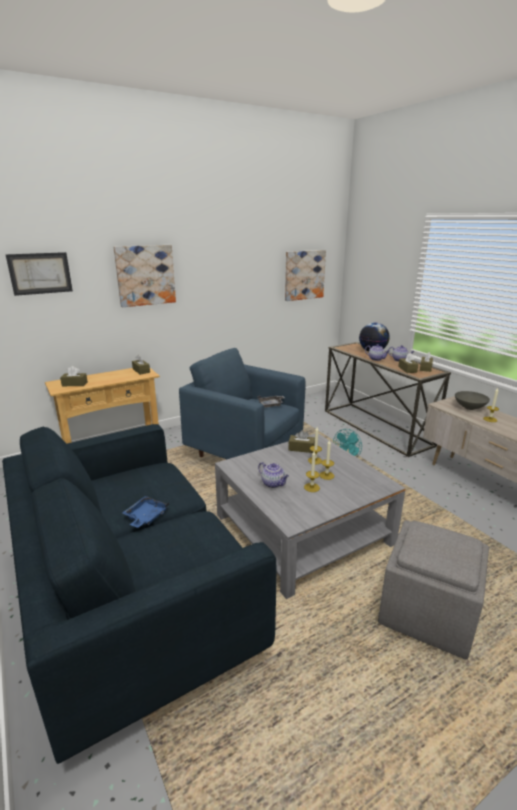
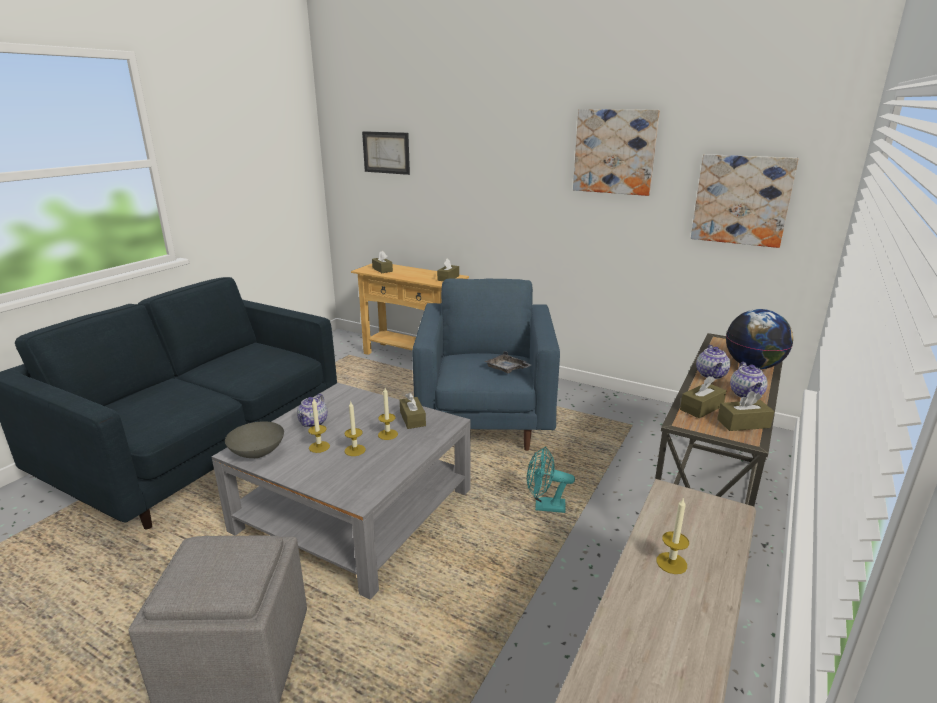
camera: 60 degrees right, 0 degrees up
(145, 275) = (481, 167): picture -> picture (615, 151)
(145, 517) = (211, 379): blue tray -> none
(469, 408) = (702, 529): grey bowl -> grey bowl (258, 453)

